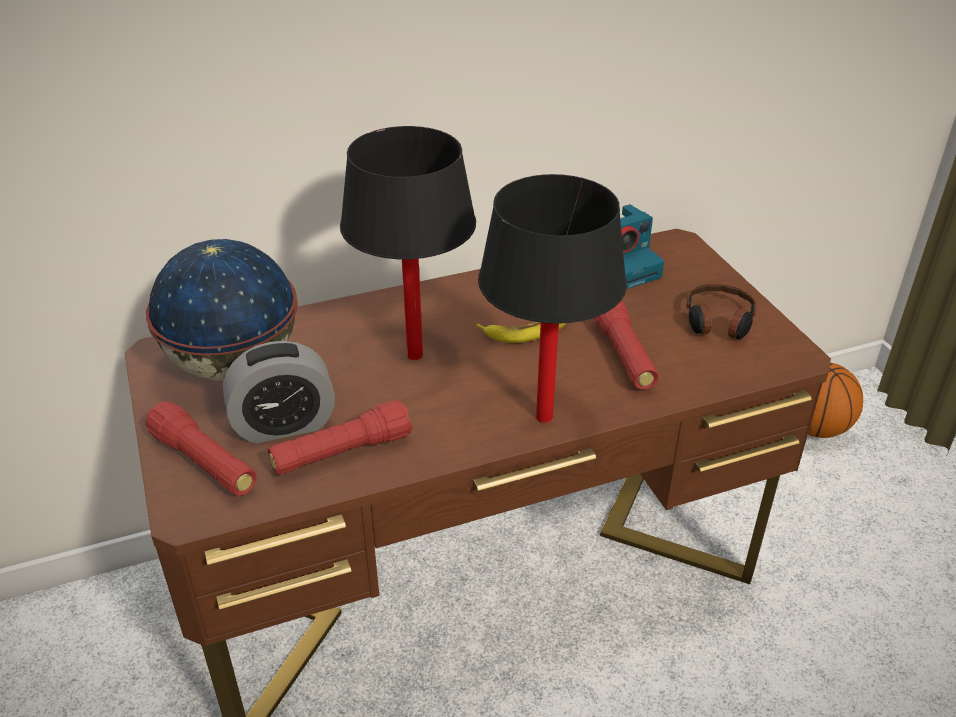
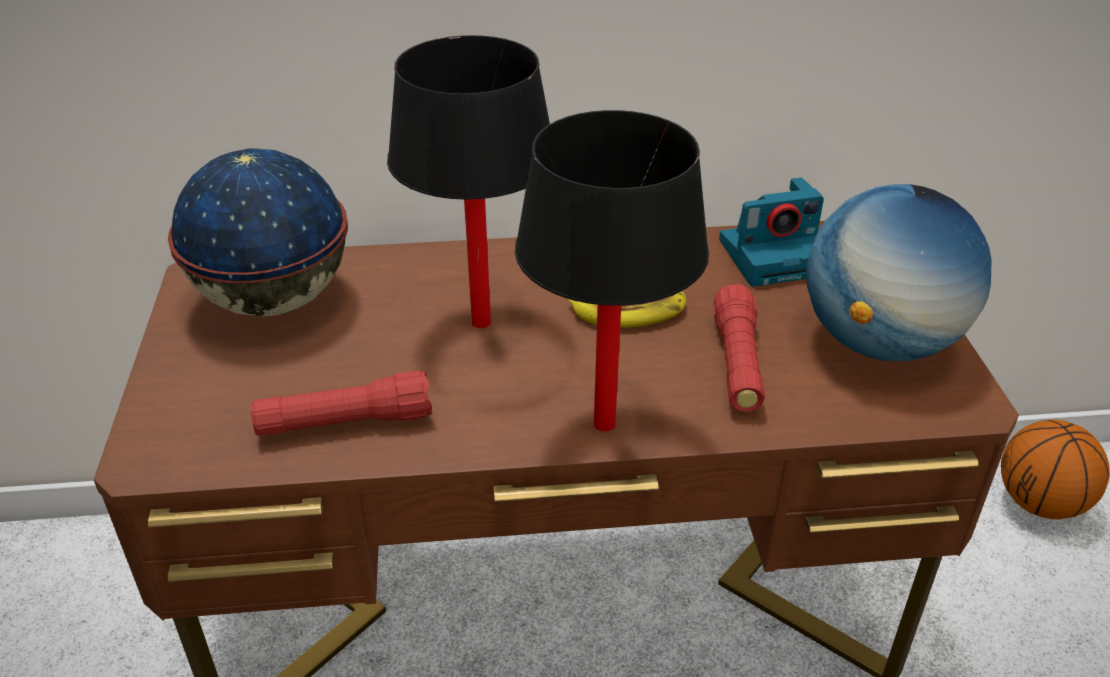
camera: 15 degrees right, 0 degrees up
(204, 463) = (189, 406): red flashlight -> none
(284, 425) = (296, 378): alarm clock -> none
(718, 322) = (879, 342): headphones -> globe

